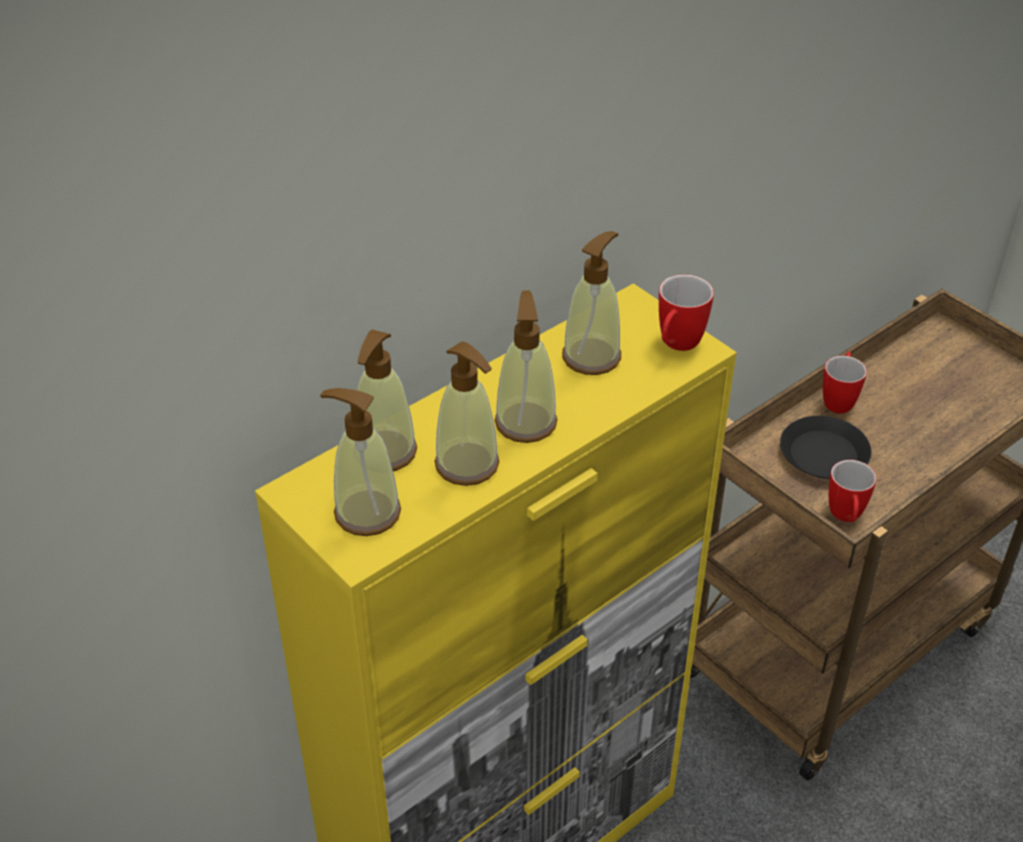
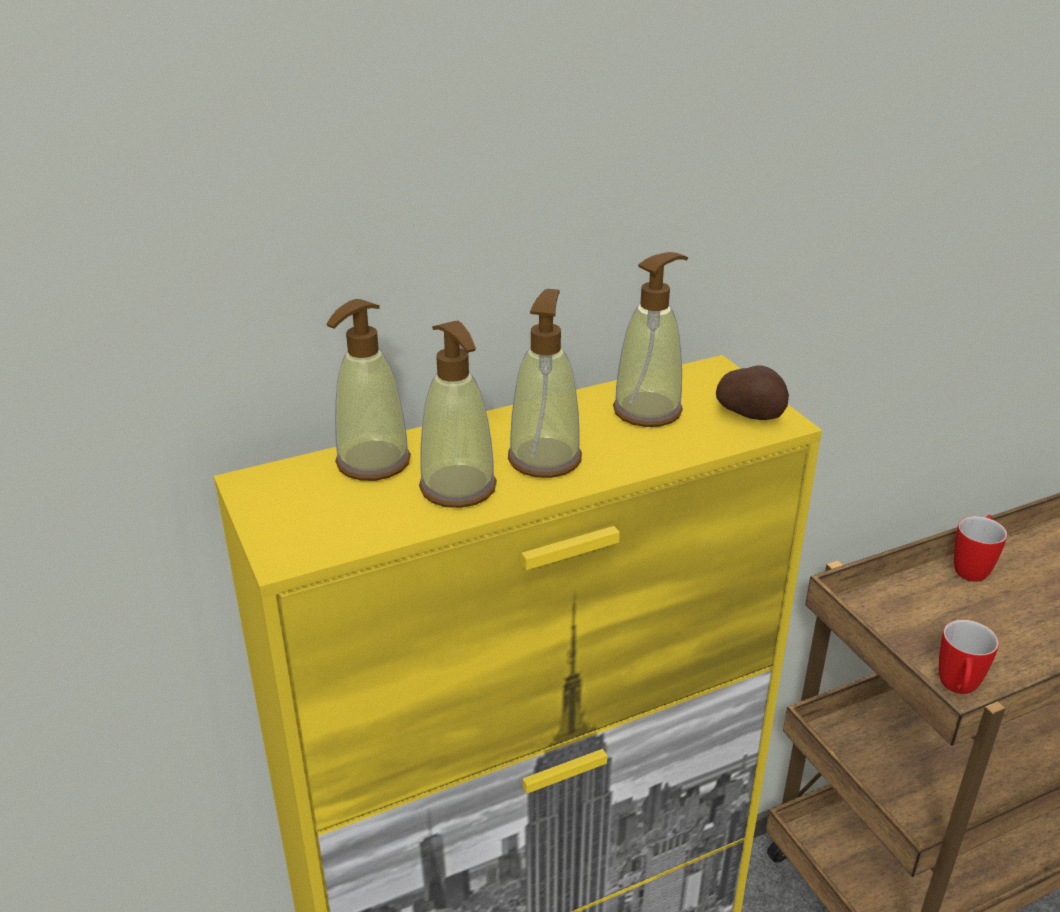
camera: 15 degrees right, 10 degrees down
(367, 513) = (320, 515): soap dispenser -> none
(676, 346) = (750, 414): mug -> potato
(824, 454) = (944, 618): black plate -> none

